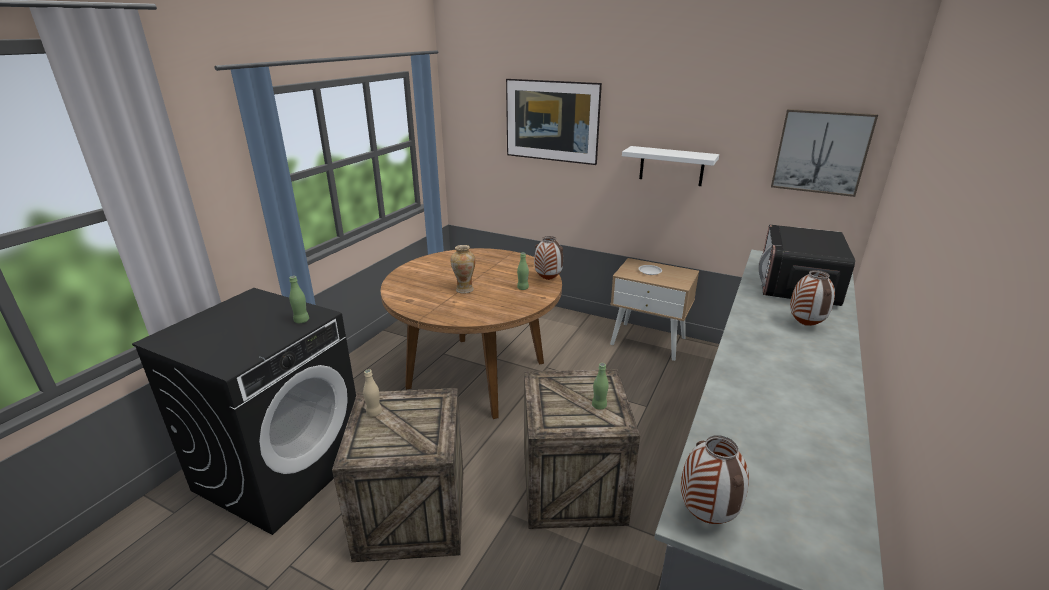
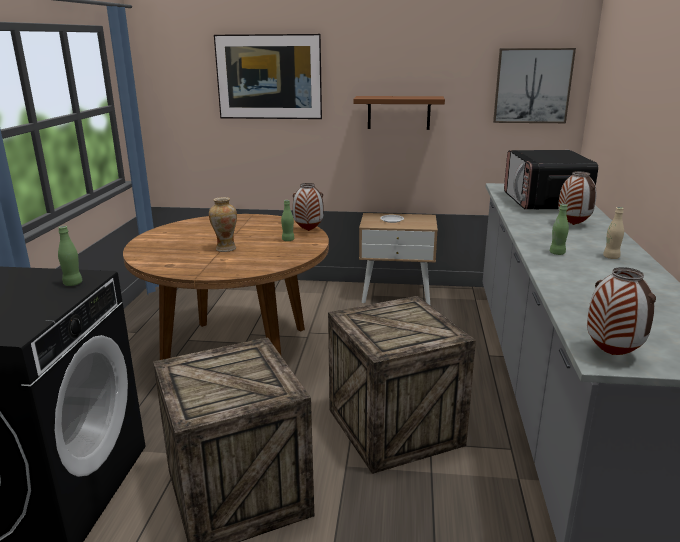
camera: 20 degrees left, 5 degrees down
(374, 413) = (188, 374): beige bottle -> beige bottle (611, 257)
(599, 406) = (422, 325): green bottle -> green bottle (557, 253)
(671, 166) = (398, 112): white shelf -> brown shelf

